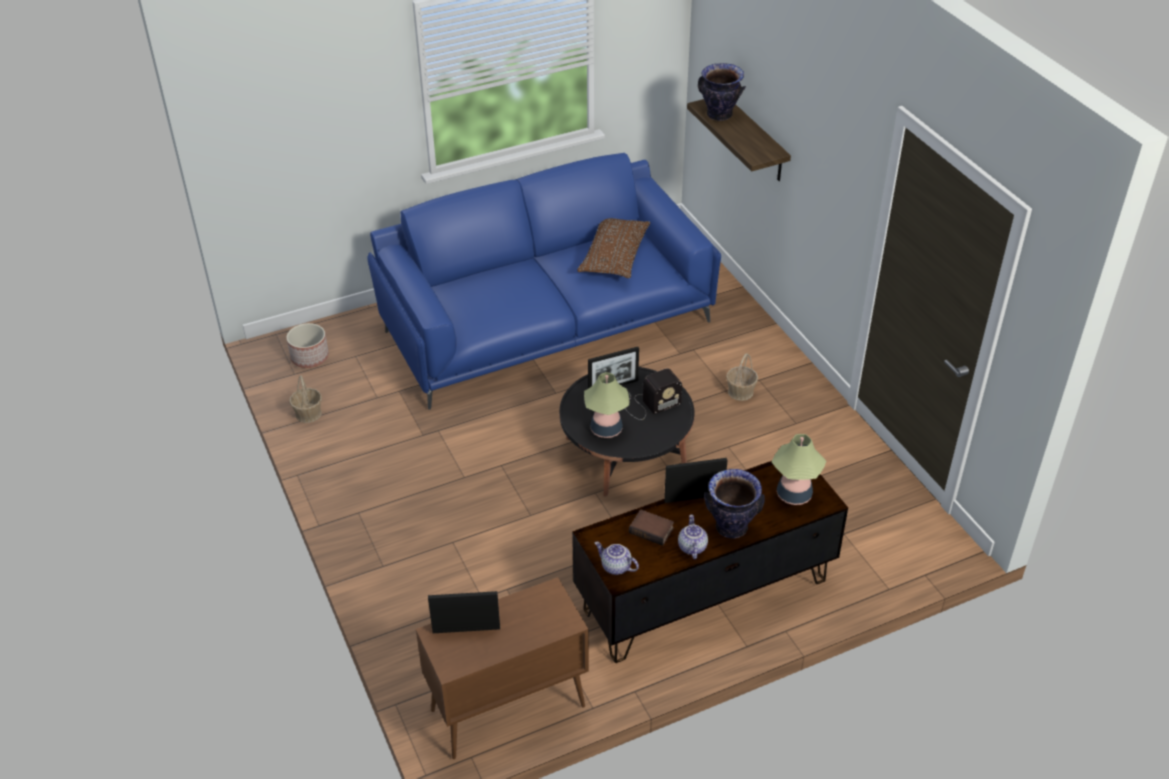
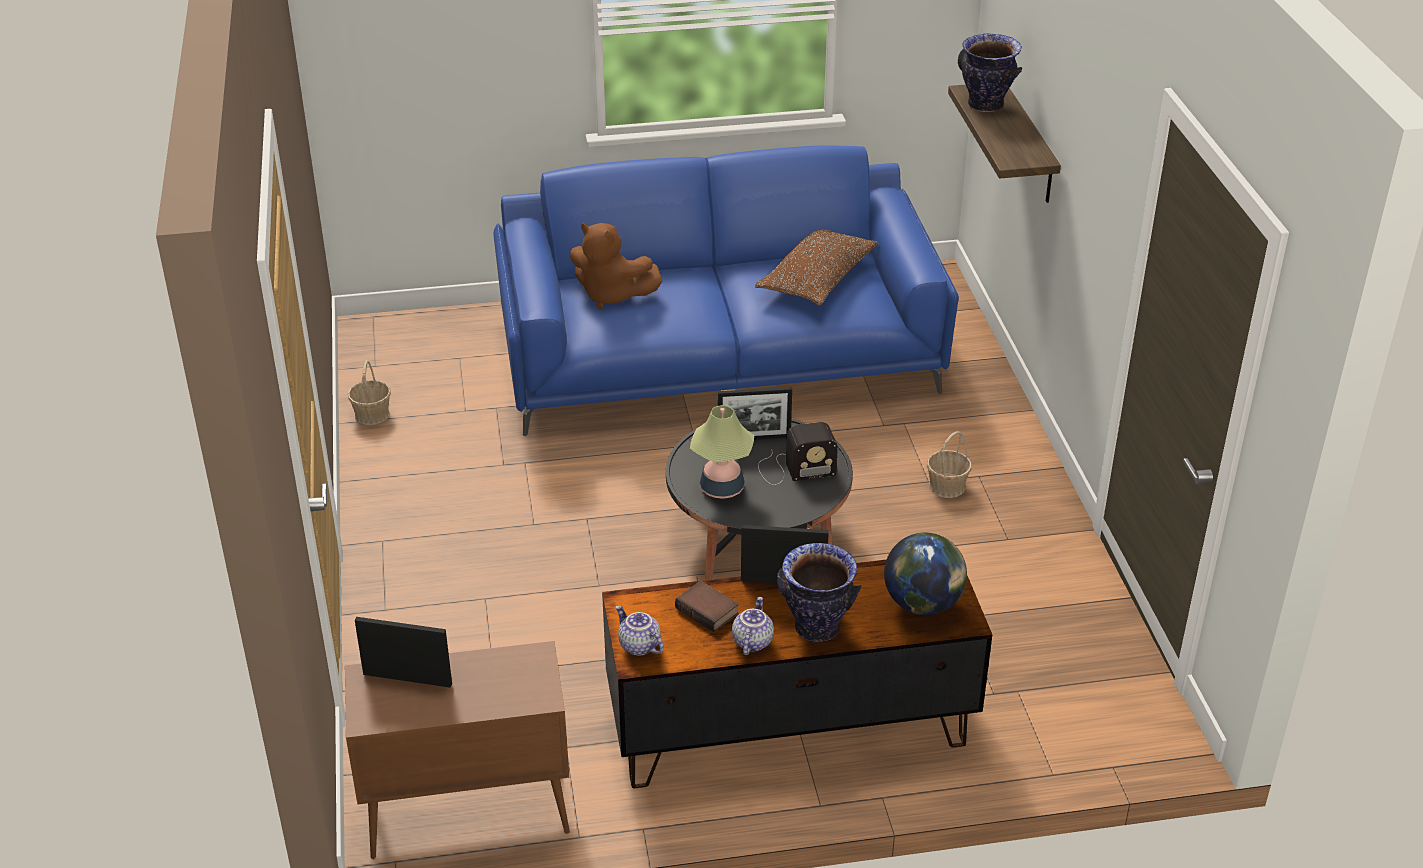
camera: 15 degrees right, 5 degrees down
(310, 357) = (403, 349): planter -> none
(473, 294) = (611, 295): none -> brown plush toy
(794, 494) = (923, 604): table lamp -> globe

